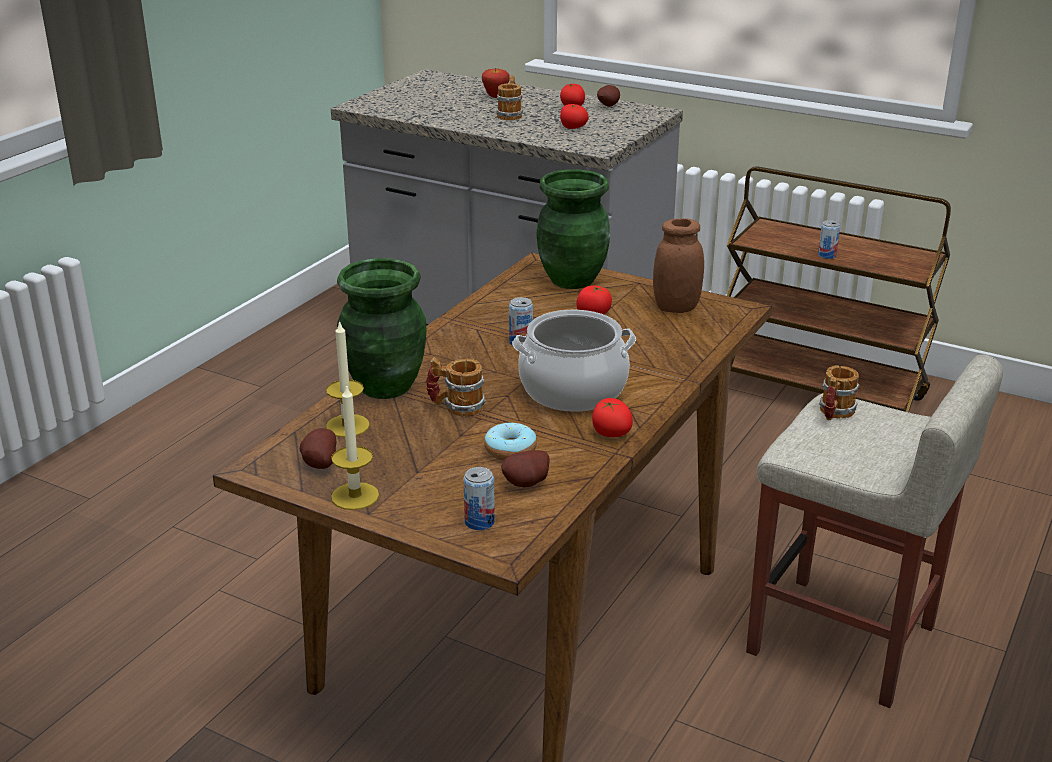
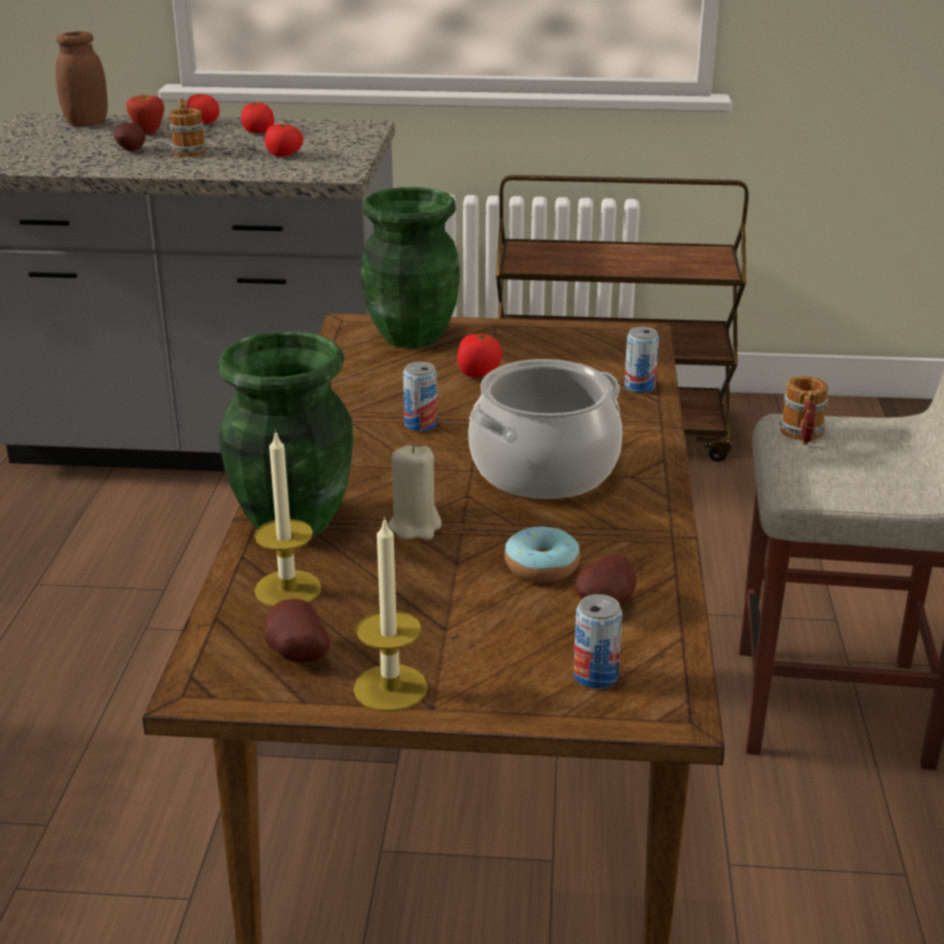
camera: 25 degrees left, 0 degrees up
(456, 407) = (415, 526): mug -> beige candle
(609, 106) = (303, 126): potato -> potato (132, 150)
(611, 433) = (643, 513): tomato -> tomato (203, 123)
(676, 308) = (567, 346): brown jar -> brown jar (86, 123)
(827, 255) = (615, 268): can -> can (639, 387)

